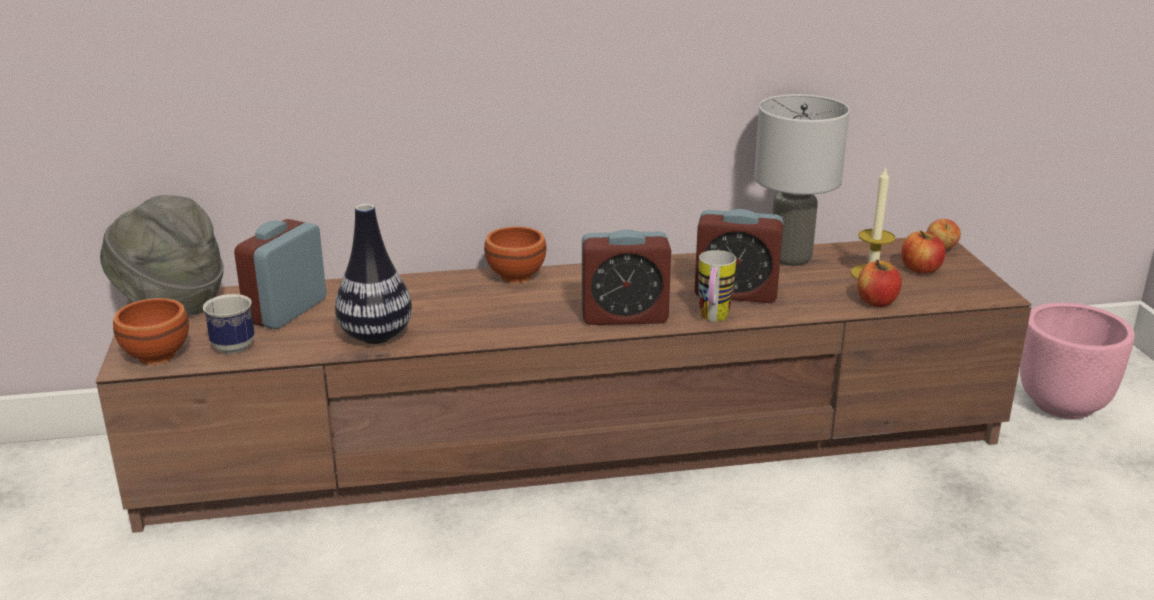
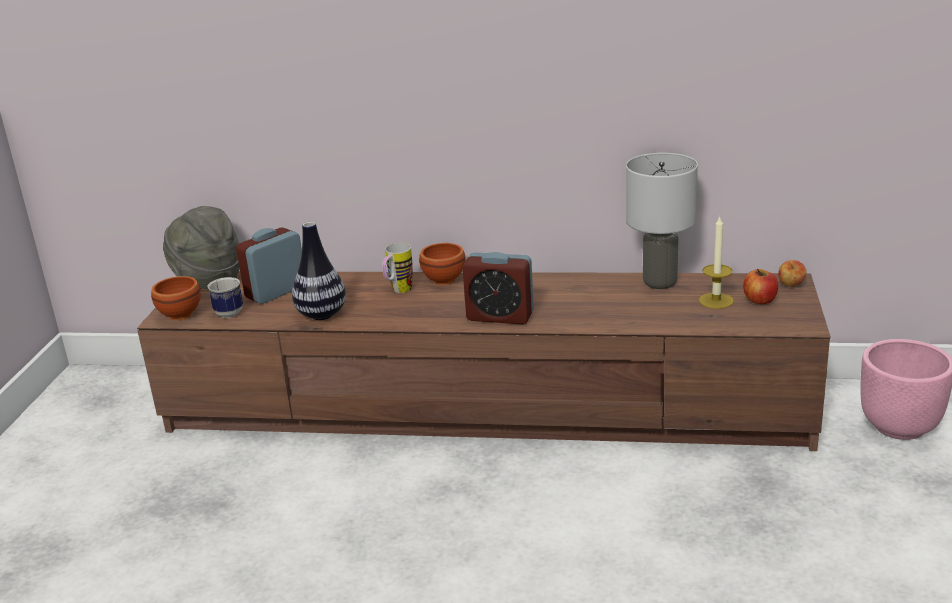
camera: 20 degrees right, 0 degrees up
(712, 319) = (562, 325): mug -> mug (398, 291)
(736, 293) = (596, 306): alarm clock -> none
(876, 301) = (701, 323): apple -> none

